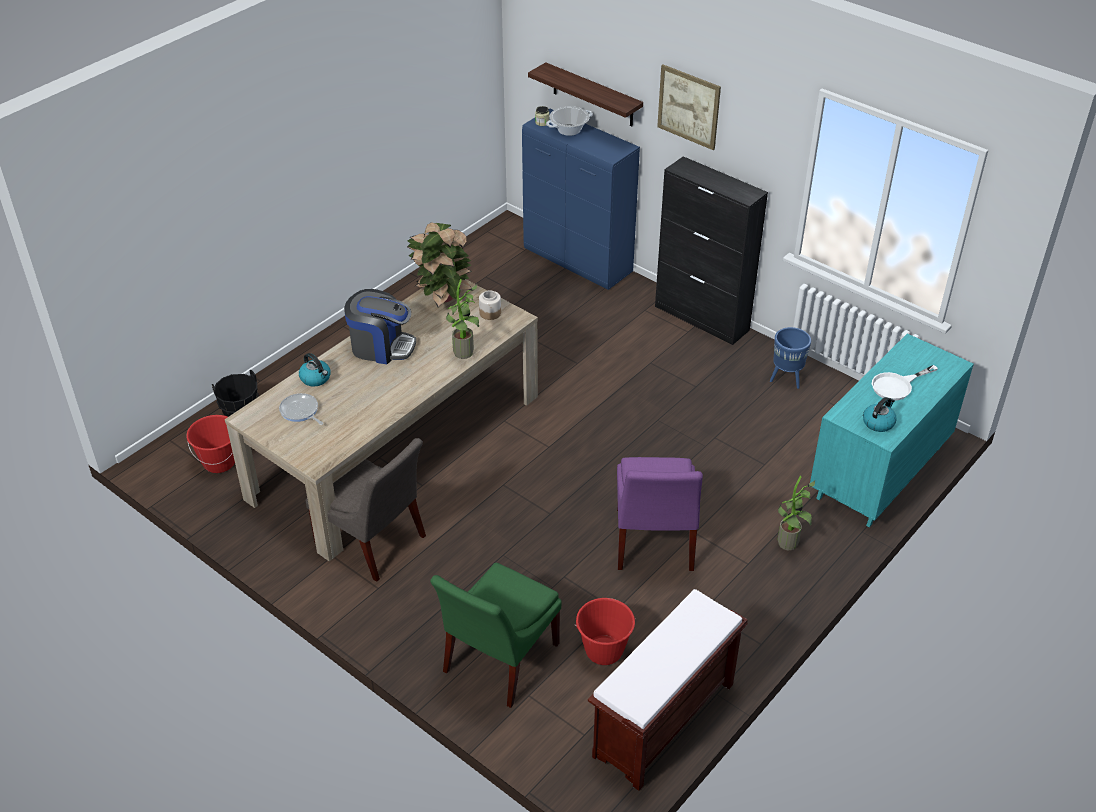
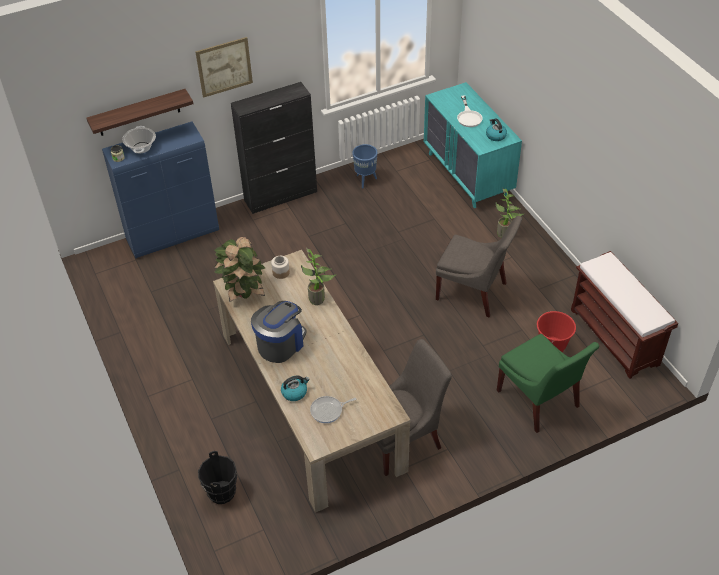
camera: 65 degrees left, 5 degrees up
(219, 462) = (262, 520): red bucket -> none
(653, 542) = (474, 293): purple chair -> grey chair

